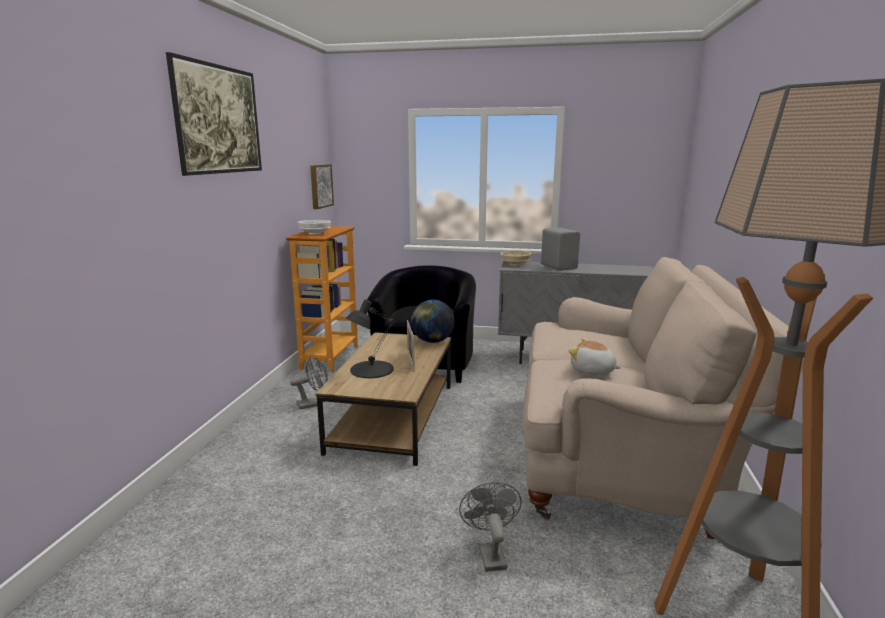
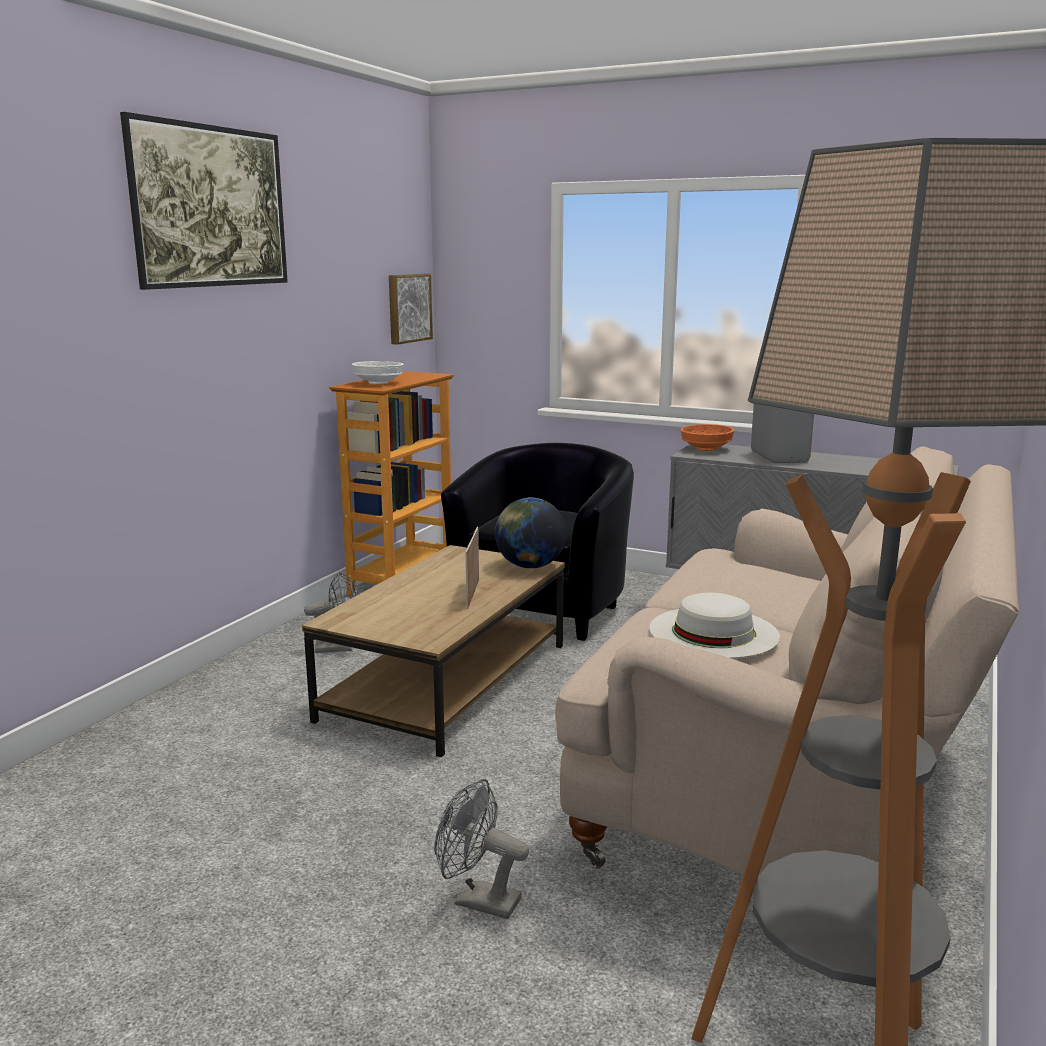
camera: 15 degrees right, 0 degrees up
(371, 369) = (405, 599): black table lamp -> none
(490, 553) = (478, 900): grey fan -> grey fan turned 75 degrees counterclockwise
(515, 264) = (706, 449): beige bowl -> orange bowl
(592, 371) = (713, 632): plush toy -> white hat

